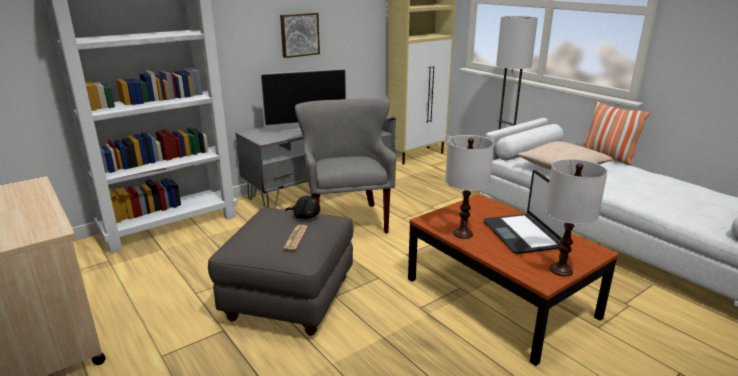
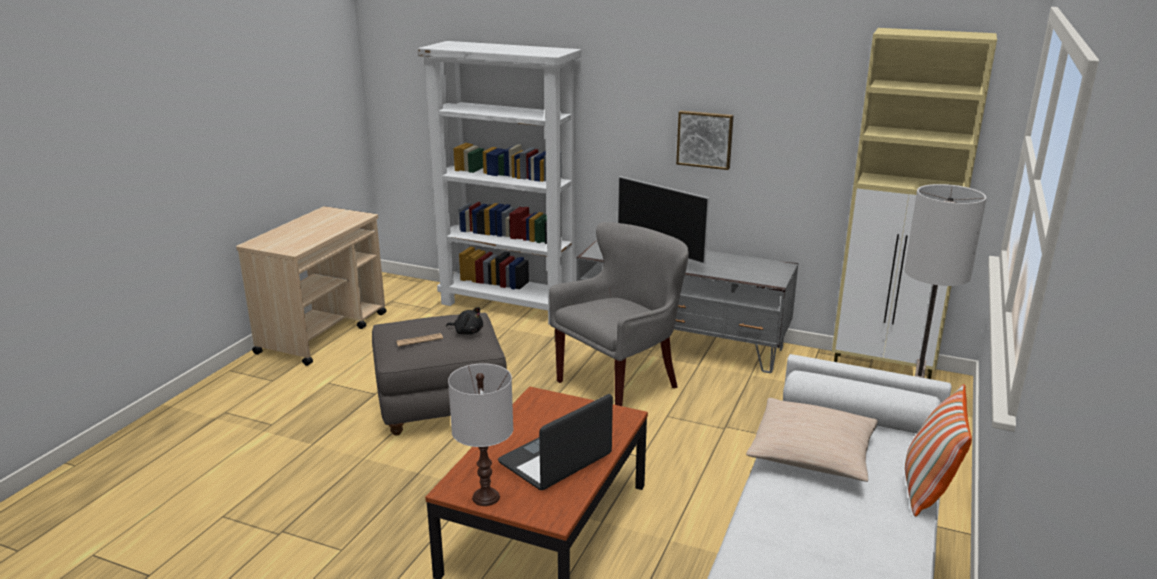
camera: 60 degrees right, 0 degrees up
(305, 216) = (467, 332): black plush toy -> black plush toy turned 60 degrees counterclockwise
(463, 234) = (521, 423): white table lamp -> none

